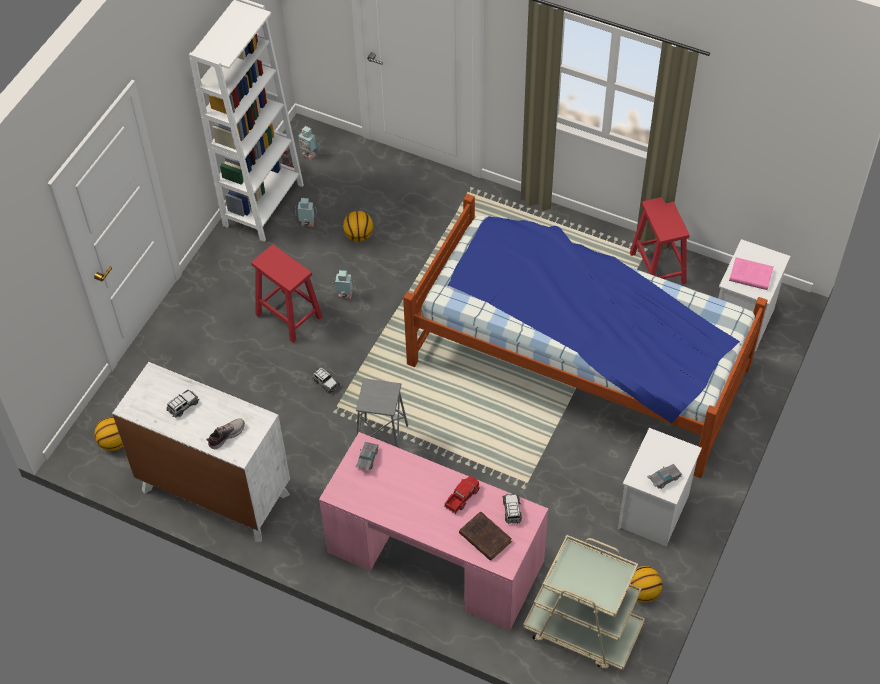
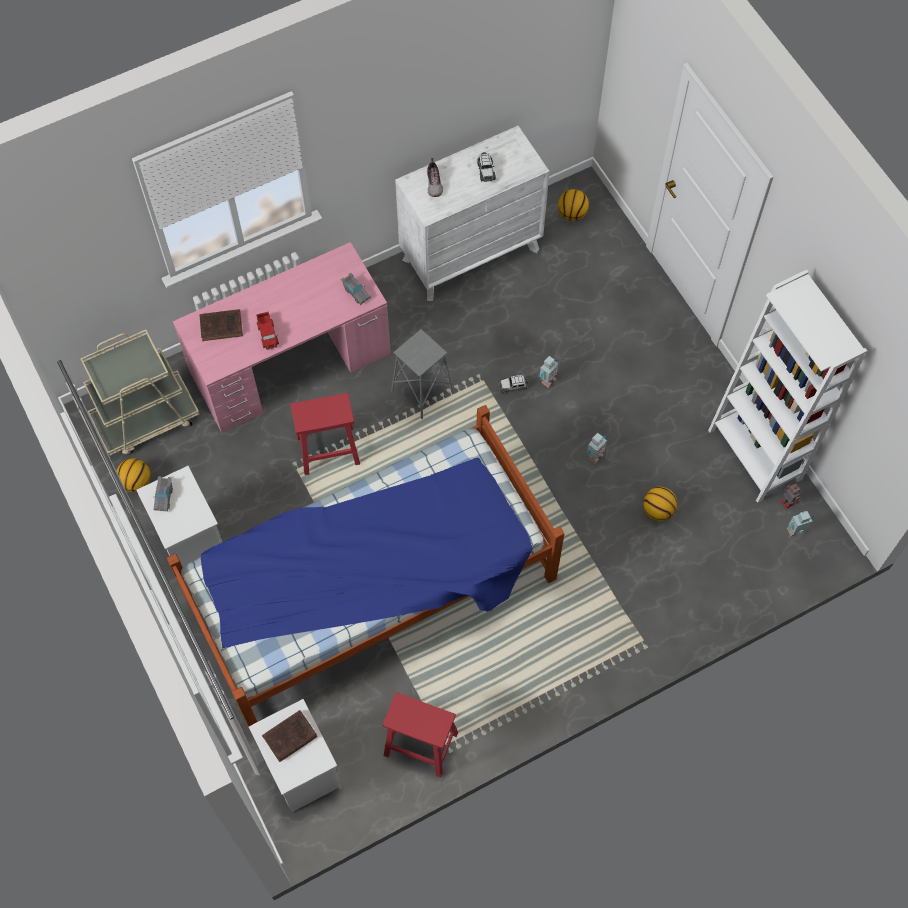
camera: 125 degrees right, 10 degrees up
(290, 316) = (605, 401): red stool -> red stool (327, 450)
(307, 224) = (703, 477): toy robot -> toy robot (547, 380)
(512, 511) = (226, 359): toy car -> none
(749, 275) = (291, 735): pink book -> brown book

